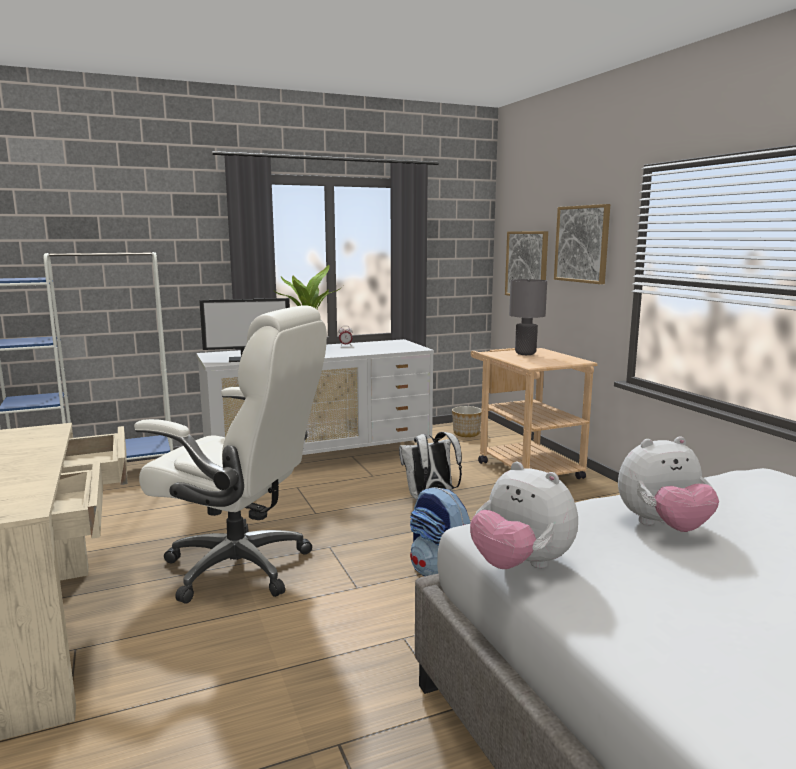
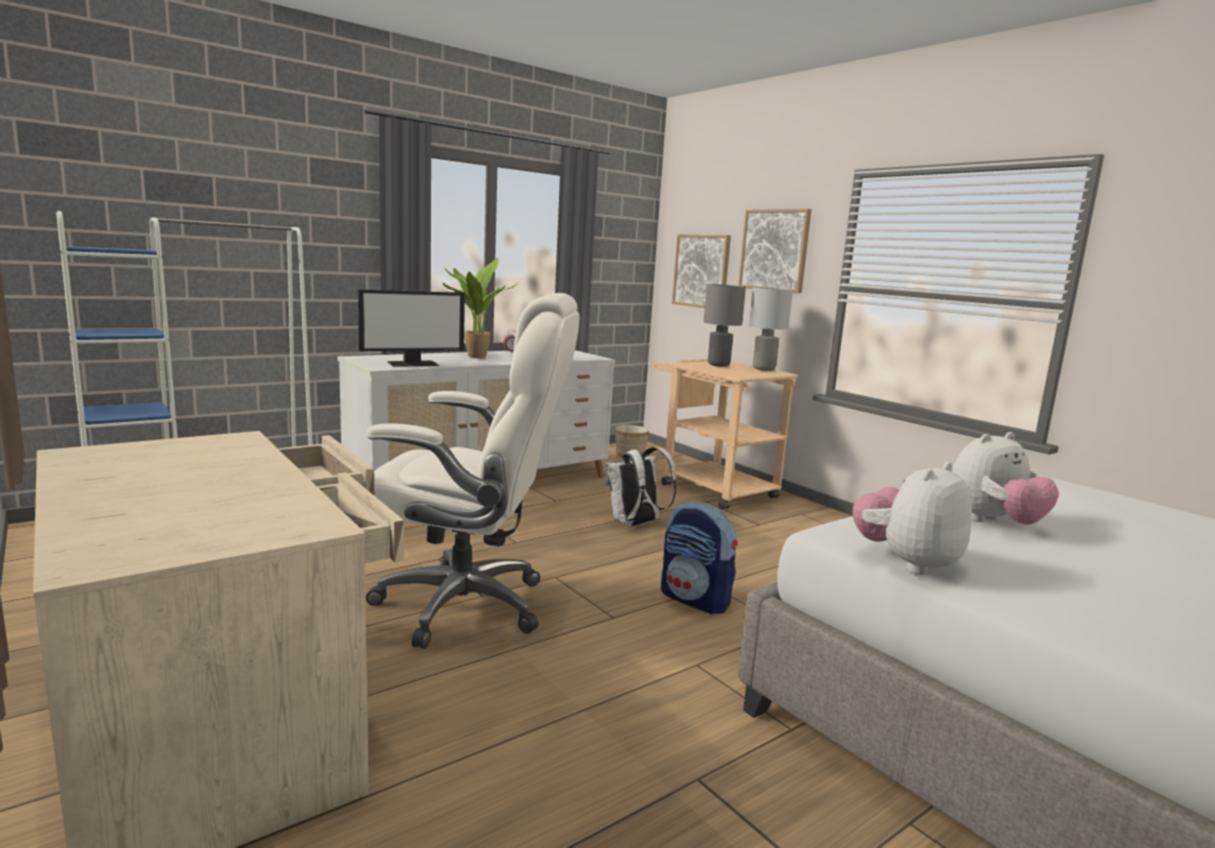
camera: 15 degrees left, 0 degrees up
(521, 565) = (906, 563): plush toy -> plush toy turned 105 degrees clockwise
(567, 358) = (764, 370): none -> grey table lamp

